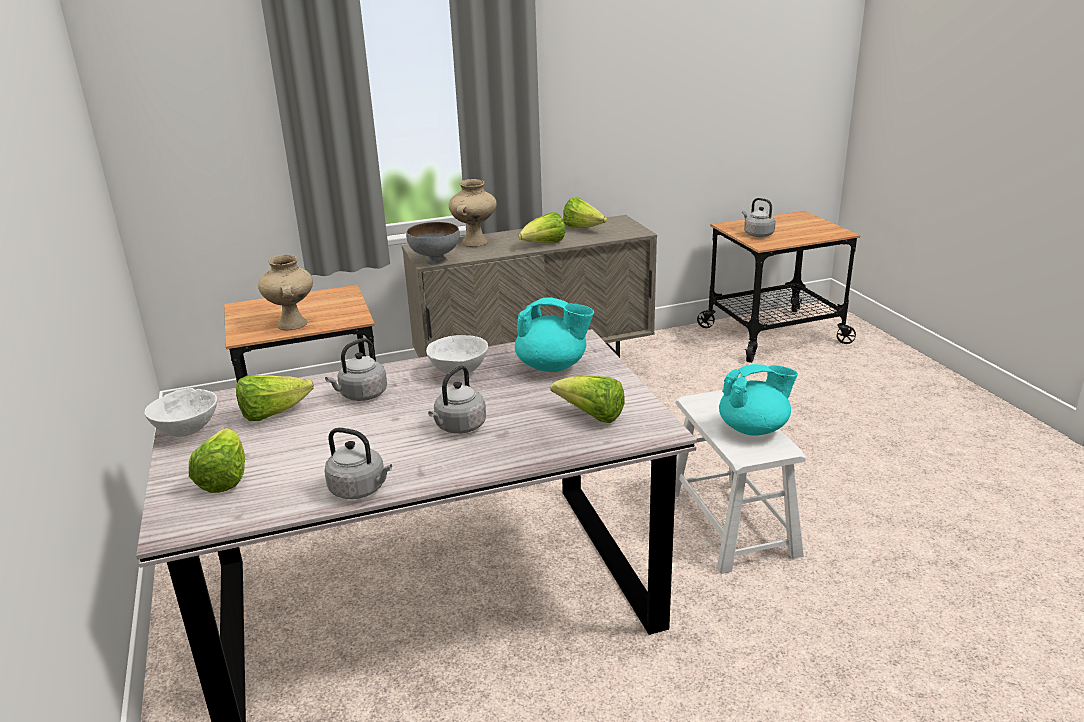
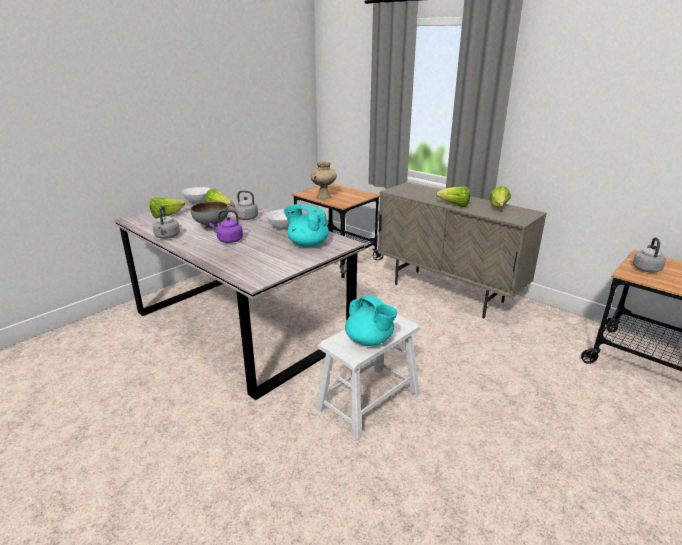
camera: 60 degrees right, 0 degrees up
(435, 260) = (395, 191): grey bowl -> grey bowl (212, 227)
(459, 427) = (228, 240): grey kettle -> purple kettle
(475, 243) = (432, 192): beige vase -> none
(553, 366) = (307, 244): turquoise teapot -> turquoise teapot turned 135 degrees clockwise
(591, 416) = (259, 263): lettuce -> none

